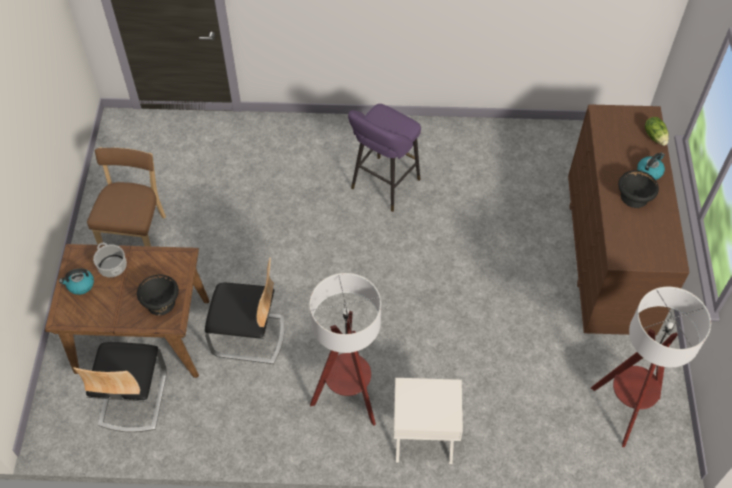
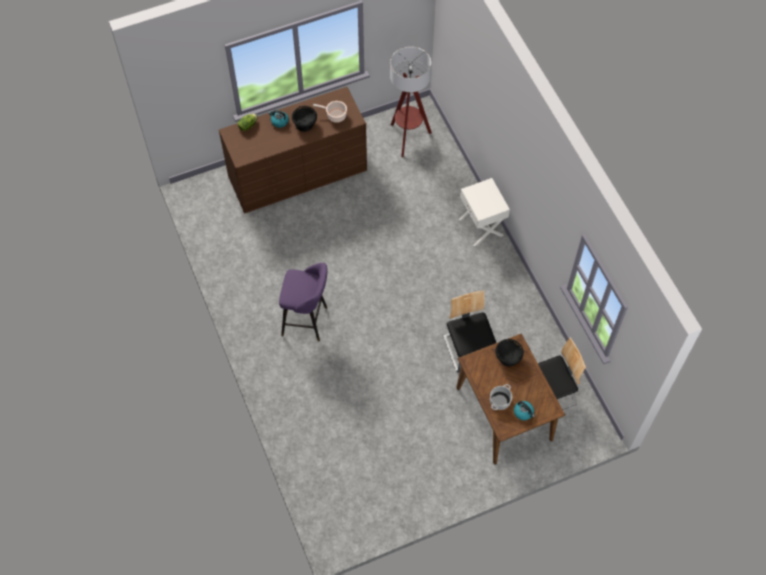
camera: 115 degrees left, 5 degrees up
(136, 232) = (428, 465): brown chair -> none
(348, 397) = (478, 275): floor lamp -> none
(637, 238) = (335, 115): none -> cooking pot

